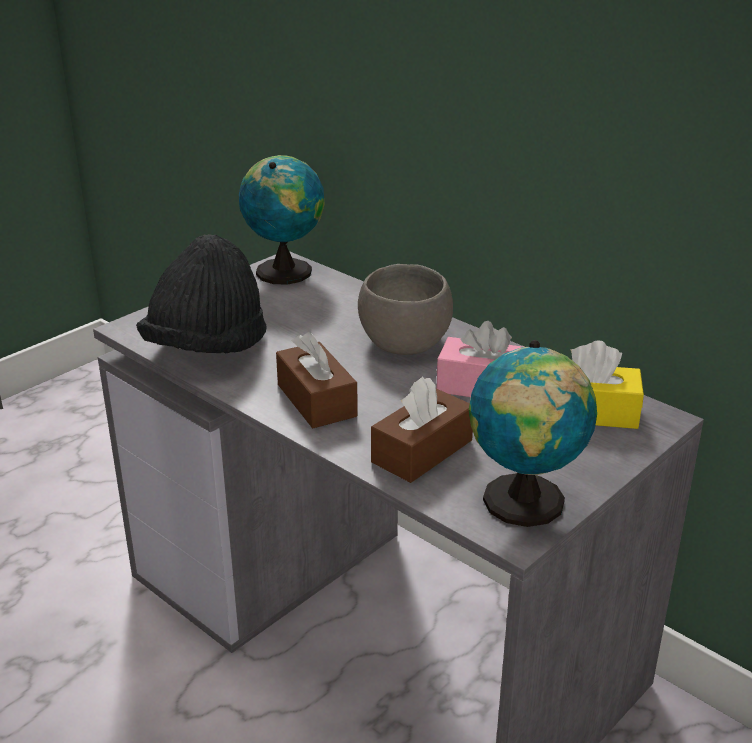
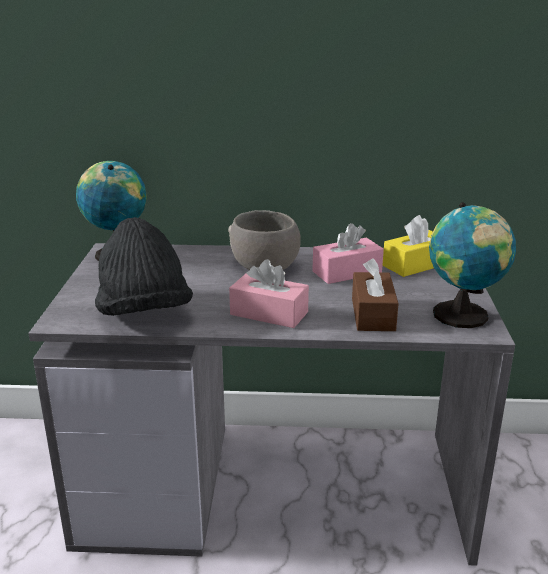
camera: 40 degrees left, 5 degrees down
(316, 400) = (269, 313): brown tissue box -> pink tissue box

